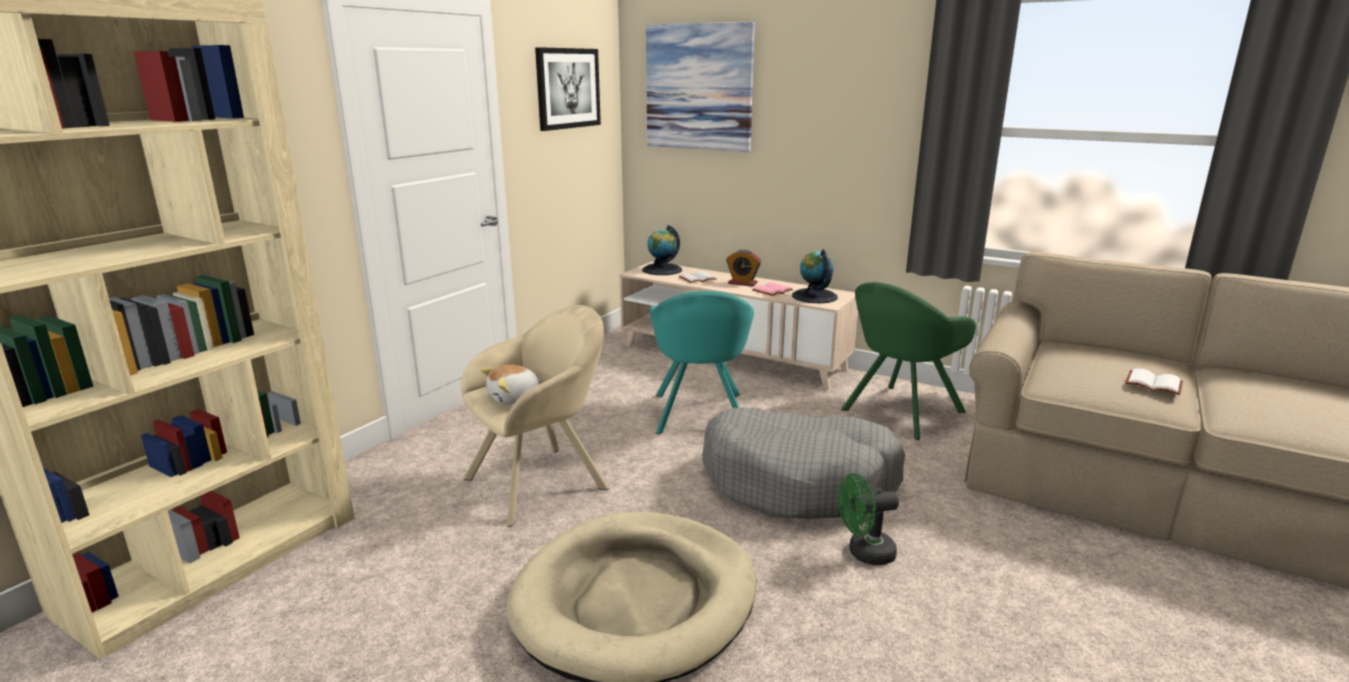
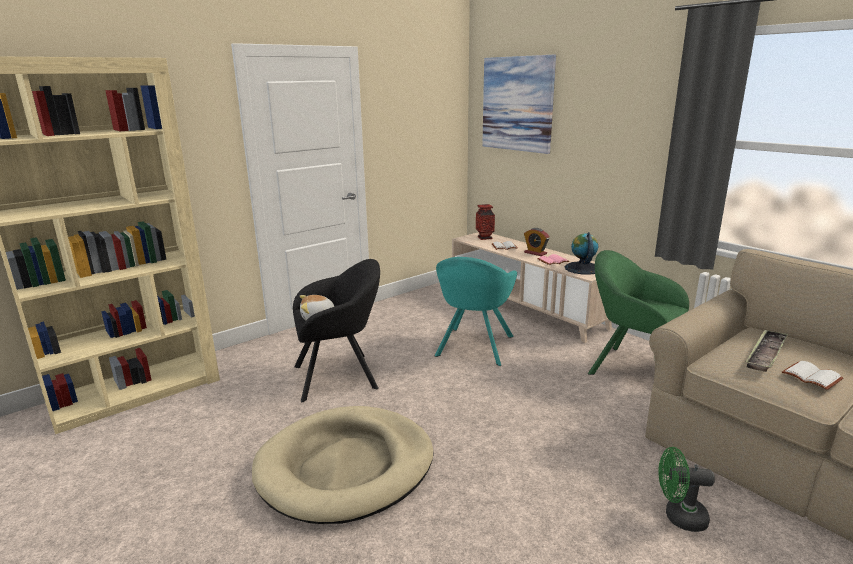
camera: 20 degrees right, 0 degrees up
(543, 481) = (340, 376): beige armchair -> black armchair
(568, 88) = (420, 105): picture -> none
(662, 270) = (484, 238): globe -> vase
(799, 482) = (513, 408): grey dog bed -> none
(864, 553) = (526, 470): green fan -> green fan (679, 517)
(898, 412) = (631, 368): green armchair -> green armchair turned 60 degrees clockwise
(1093, 367) = (766, 354): none -> tray

